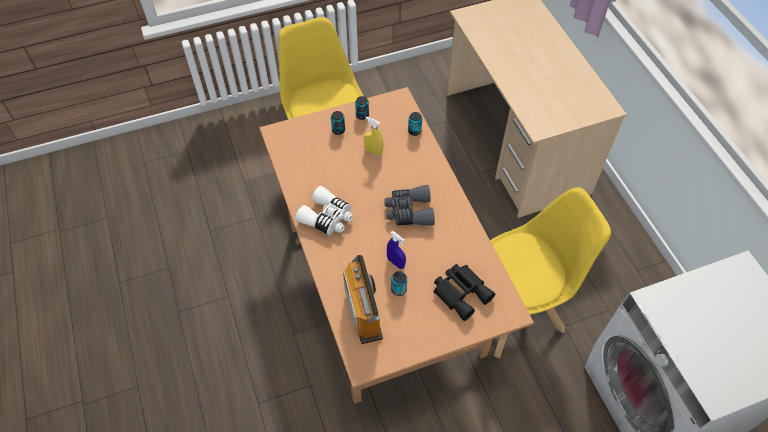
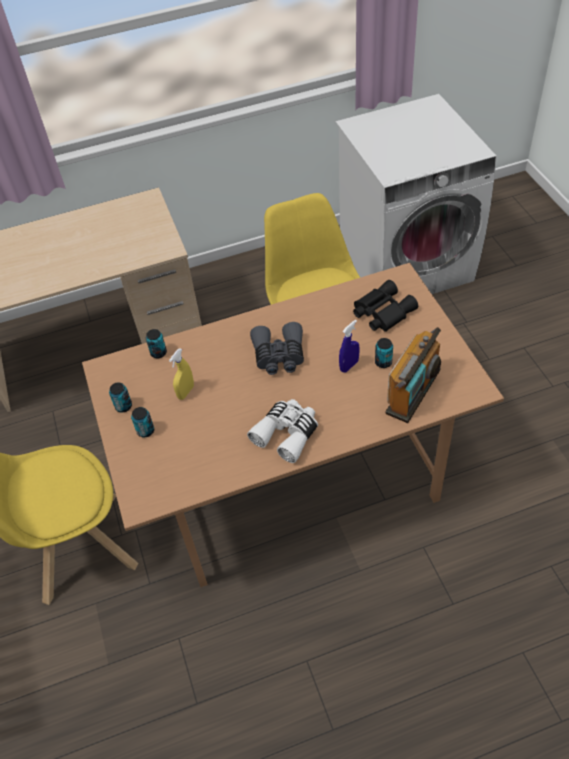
camera: 85 degrees left, 5 degrees down
(364, 311) = (413, 391): radio -> radio turned 135 degrees clockwise

